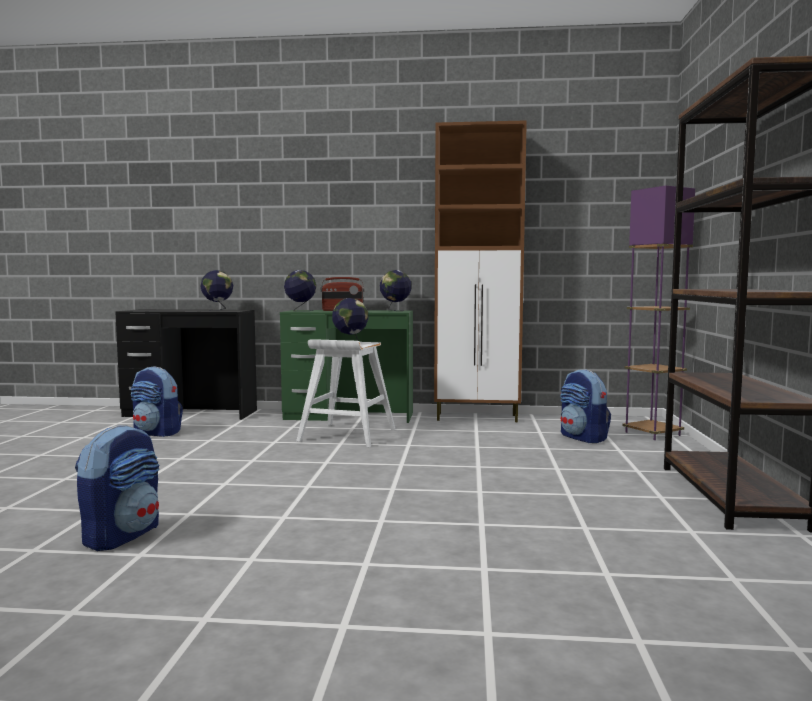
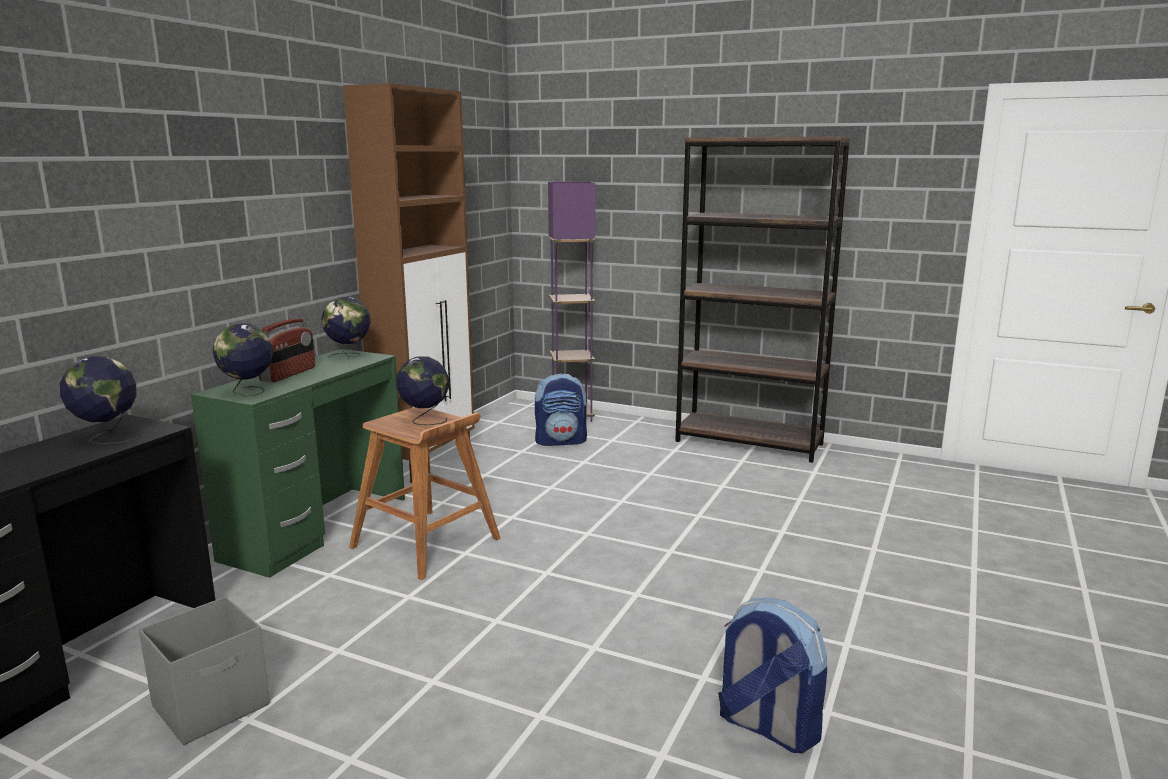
camera: 70 degrees left, 10 degrees up
(157, 433) = (213, 705): backpack -> grey storage box
(347, 435) = (426, 543): white stool -> brown stool

